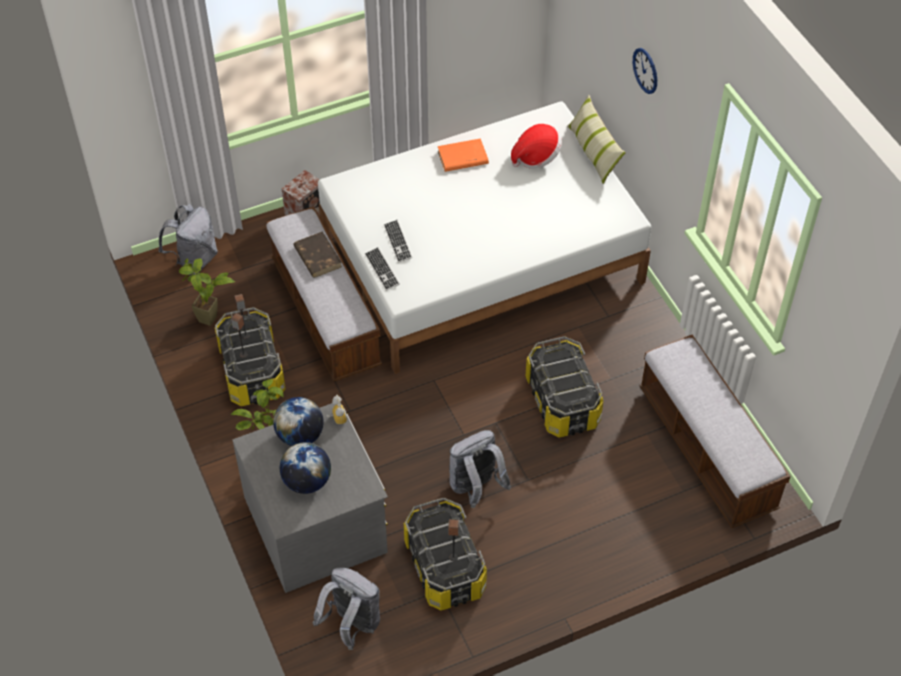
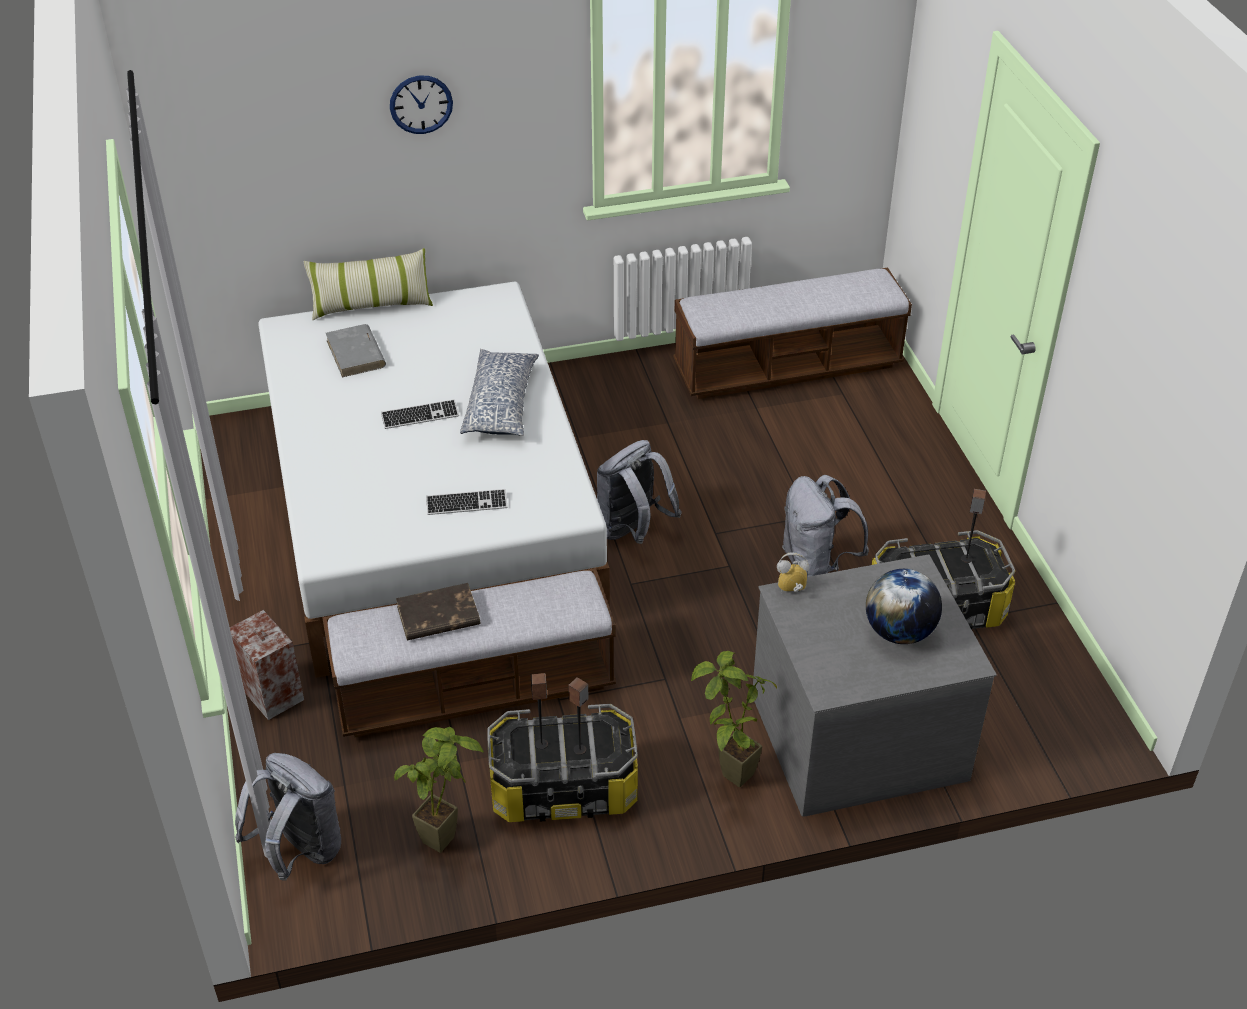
camera: 80 degrees left, 10 degrees down
(300, 436) = (817, 632): globe -> none
(352, 624) = (1021, 712): grey backpack -> grey backpack (632, 531)
(382, 270) = (515, 525): keyboard -> keyboard (420, 416)
(462, 158) = (326, 421): orange book -> none
(503, 241) = (501, 403): none -> pillow
(536, 156) = (356, 354): hat -> grey book
(563, 401) = (693, 468): storage box -> none

